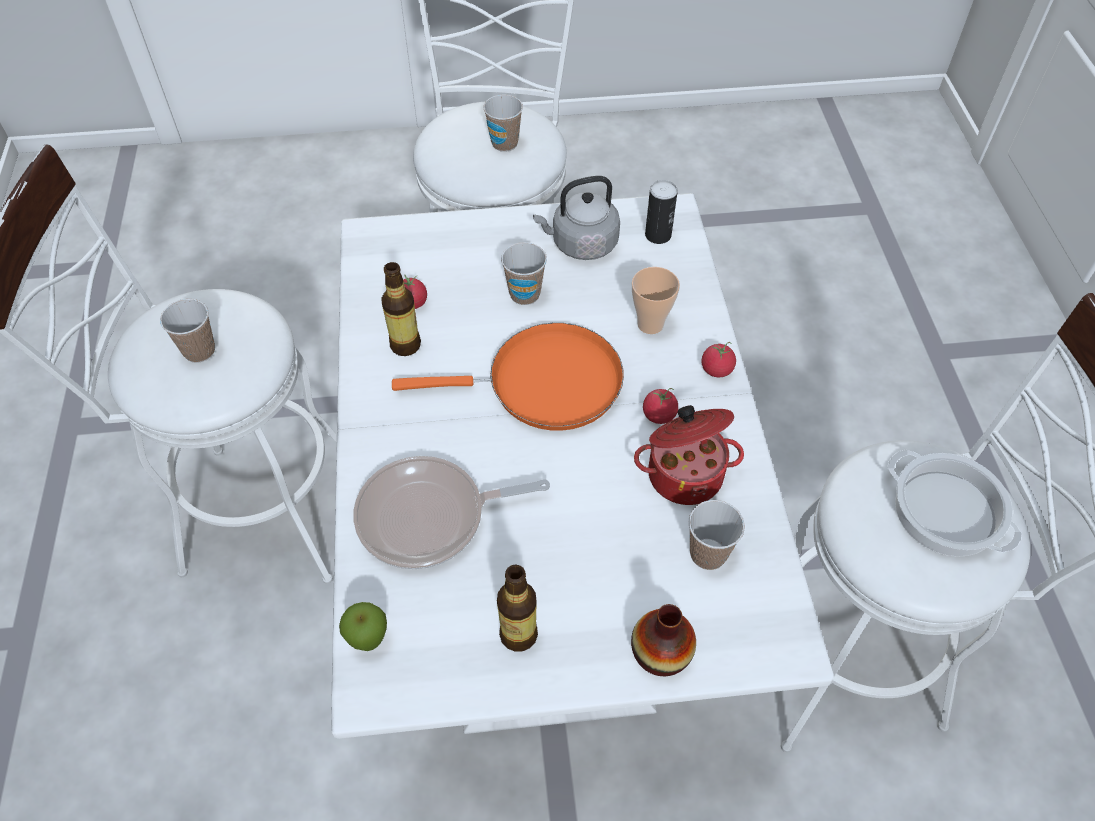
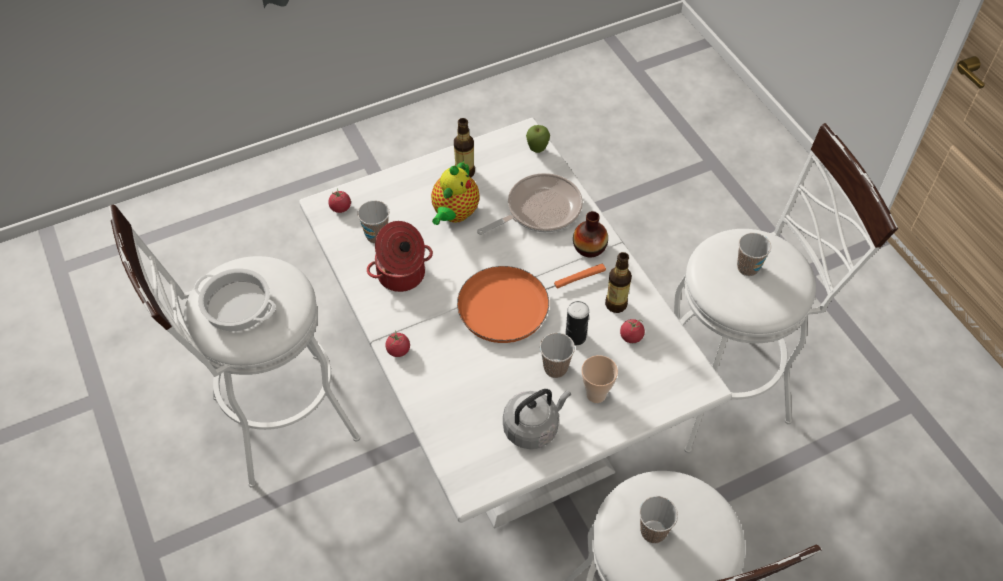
camera: 160 degrees right, 0 degrees up
(568, 554) = (454, 214): none -> teapot
(650, 324) = (455, 371): cup -> cup (596, 394)
(658, 235) = (475, 457): can -> can (575, 337)
(659, 415) = (428, 306): tomato -> tomato (340, 208)
(661, 652) = (390, 185): vase -> vase (589, 247)

